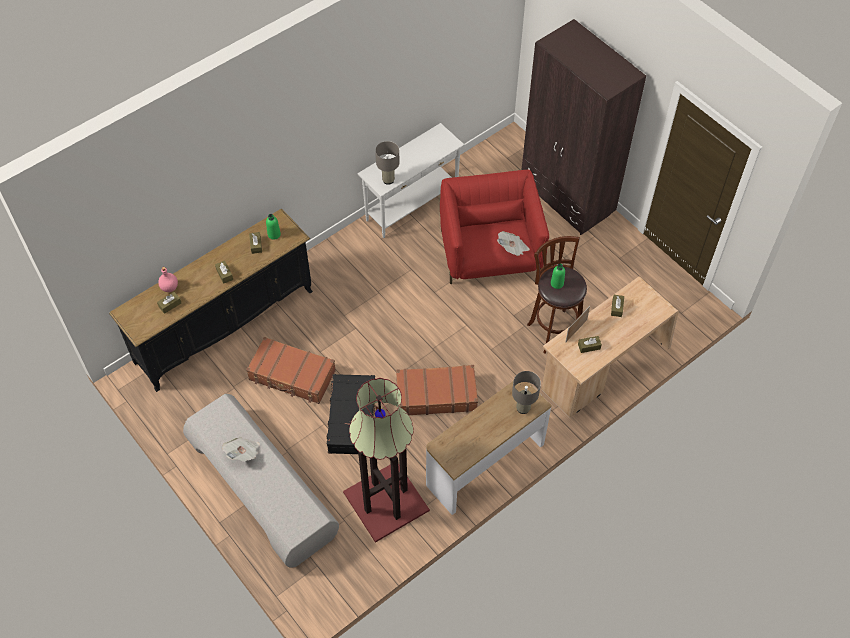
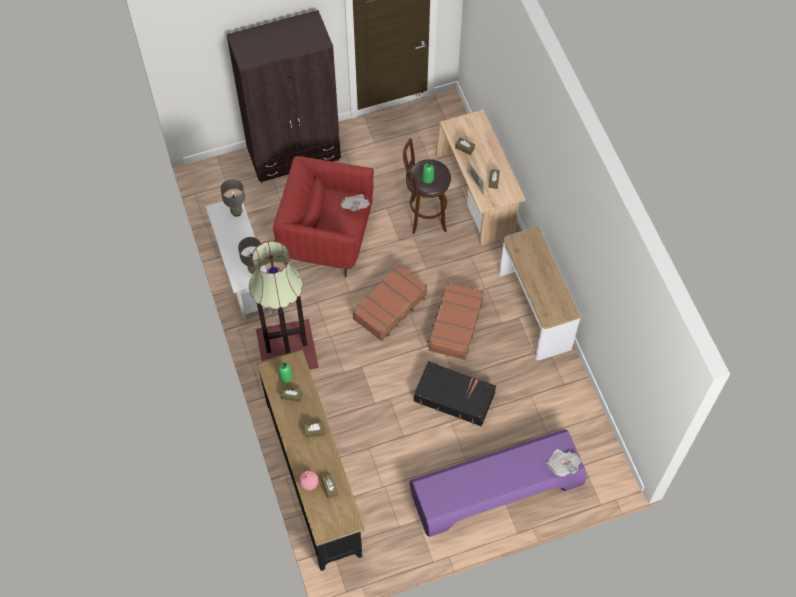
camera: 70 degrees left, 5 degrees up
(243, 453) = (480, 482): newspaper -> newspaper (562, 465)
(261, 488) = (496, 489): grey bench -> purple bench
(292, 376) = (391, 433): brown suitcase -> brown suitcase (391, 307)
(384, 501) = (541, 396): floor lamp -> floor lamp (286, 349)
(522, 408) = (534, 246): grey table lamp -> grey table lamp (236, 212)

